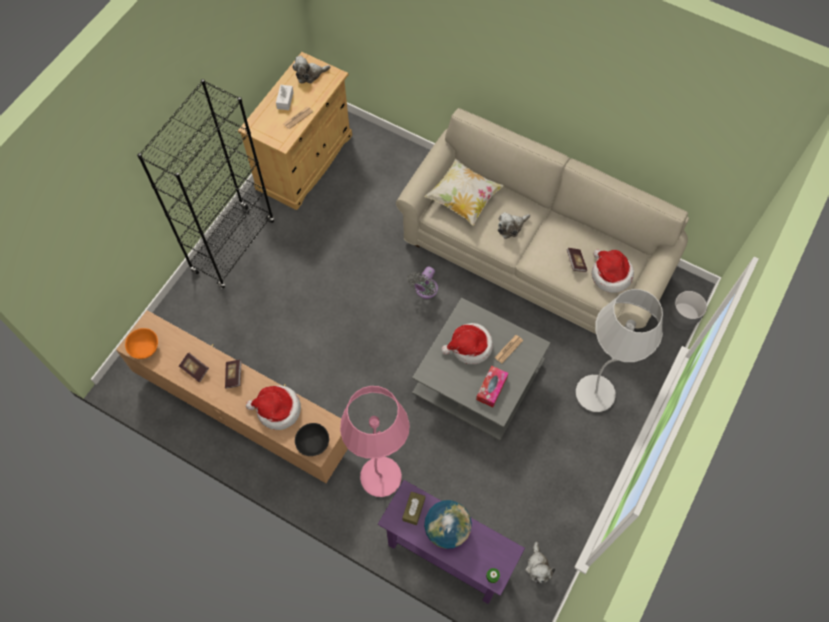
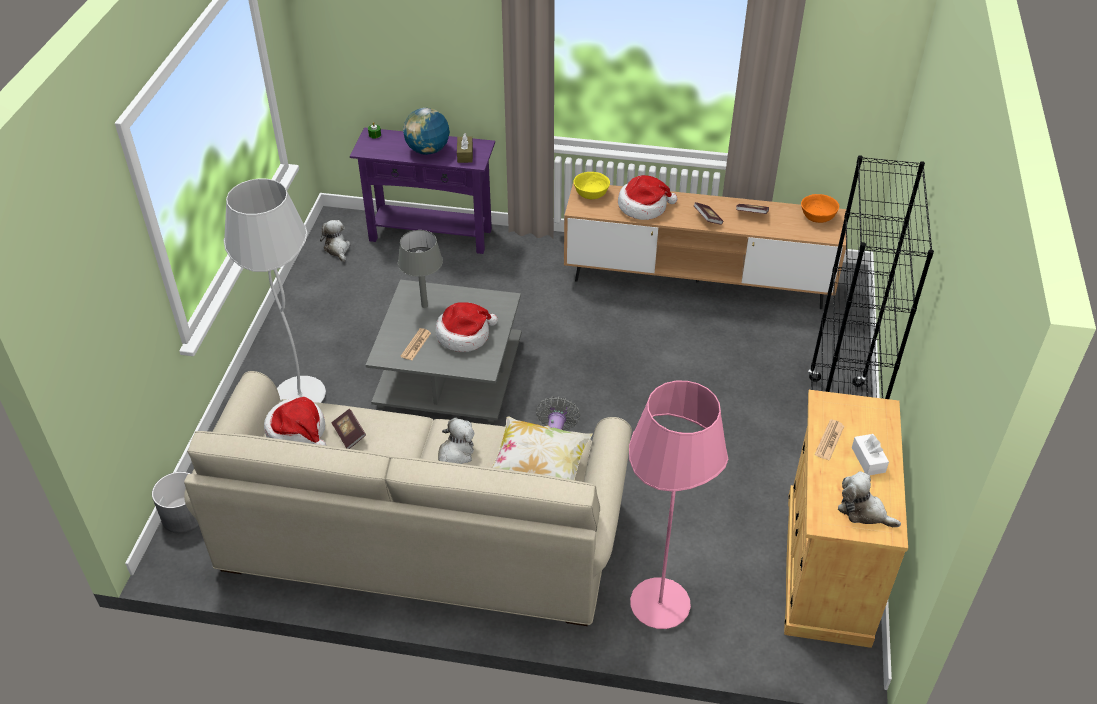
camera: 160 degrees right, 20 degrees down
(310, 74) = (863, 511): plush toy -> plush toy turned 105 degrees counterclockwise
(313, 443) = (591, 193): black bowl -> yellow bowl
(380, 477) = (523, 270): pink floor lamp -> pink floor lamp (660, 606)
(491, 388) = (424, 305): tissue box -> grey table lamp

